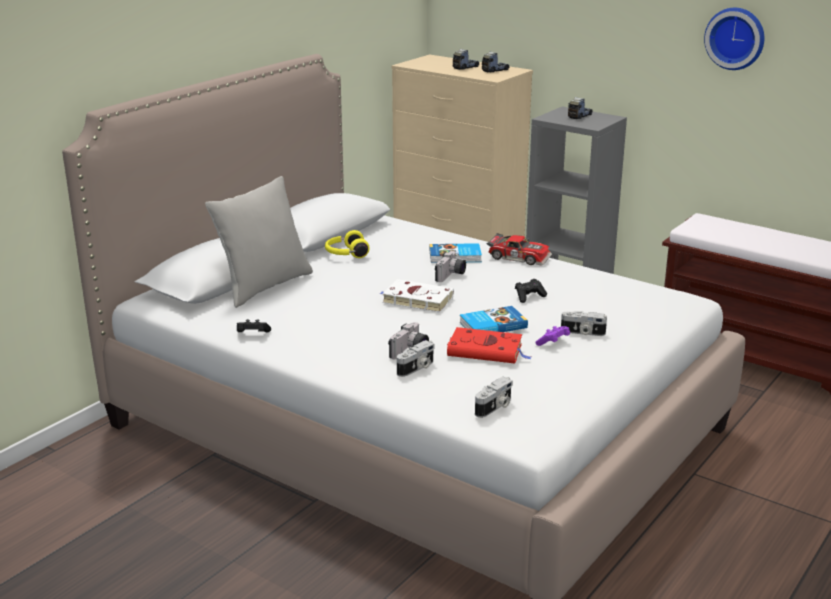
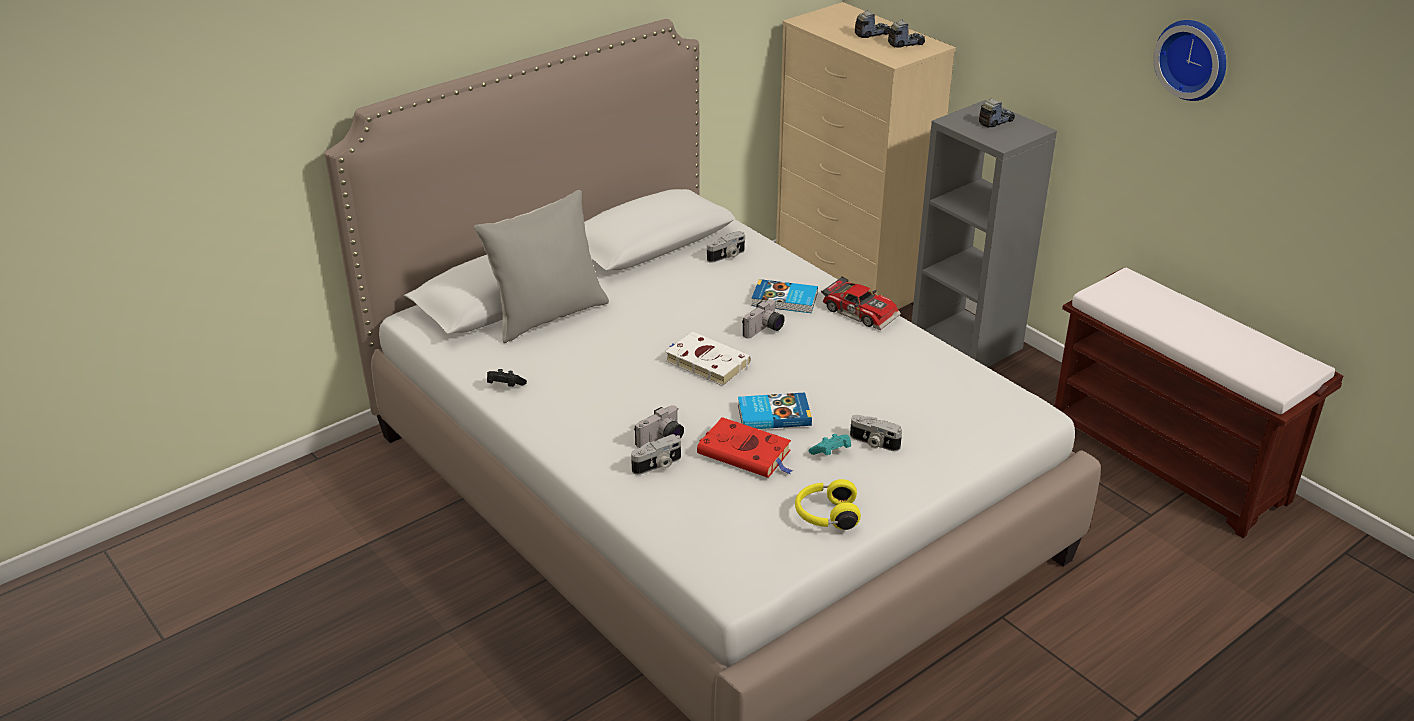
camera: 15 degrees right, 10 degrees up
(346, 254) = (660, 278): yellow headphones -> yellow headphones (826, 515)
(495, 407) = (714, 537): camera -> camera (727, 256)
(529, 297) = (840, 377): black game controller -> none
(553, 343) = (831, 452): purple game controller -> turquoise game controller

